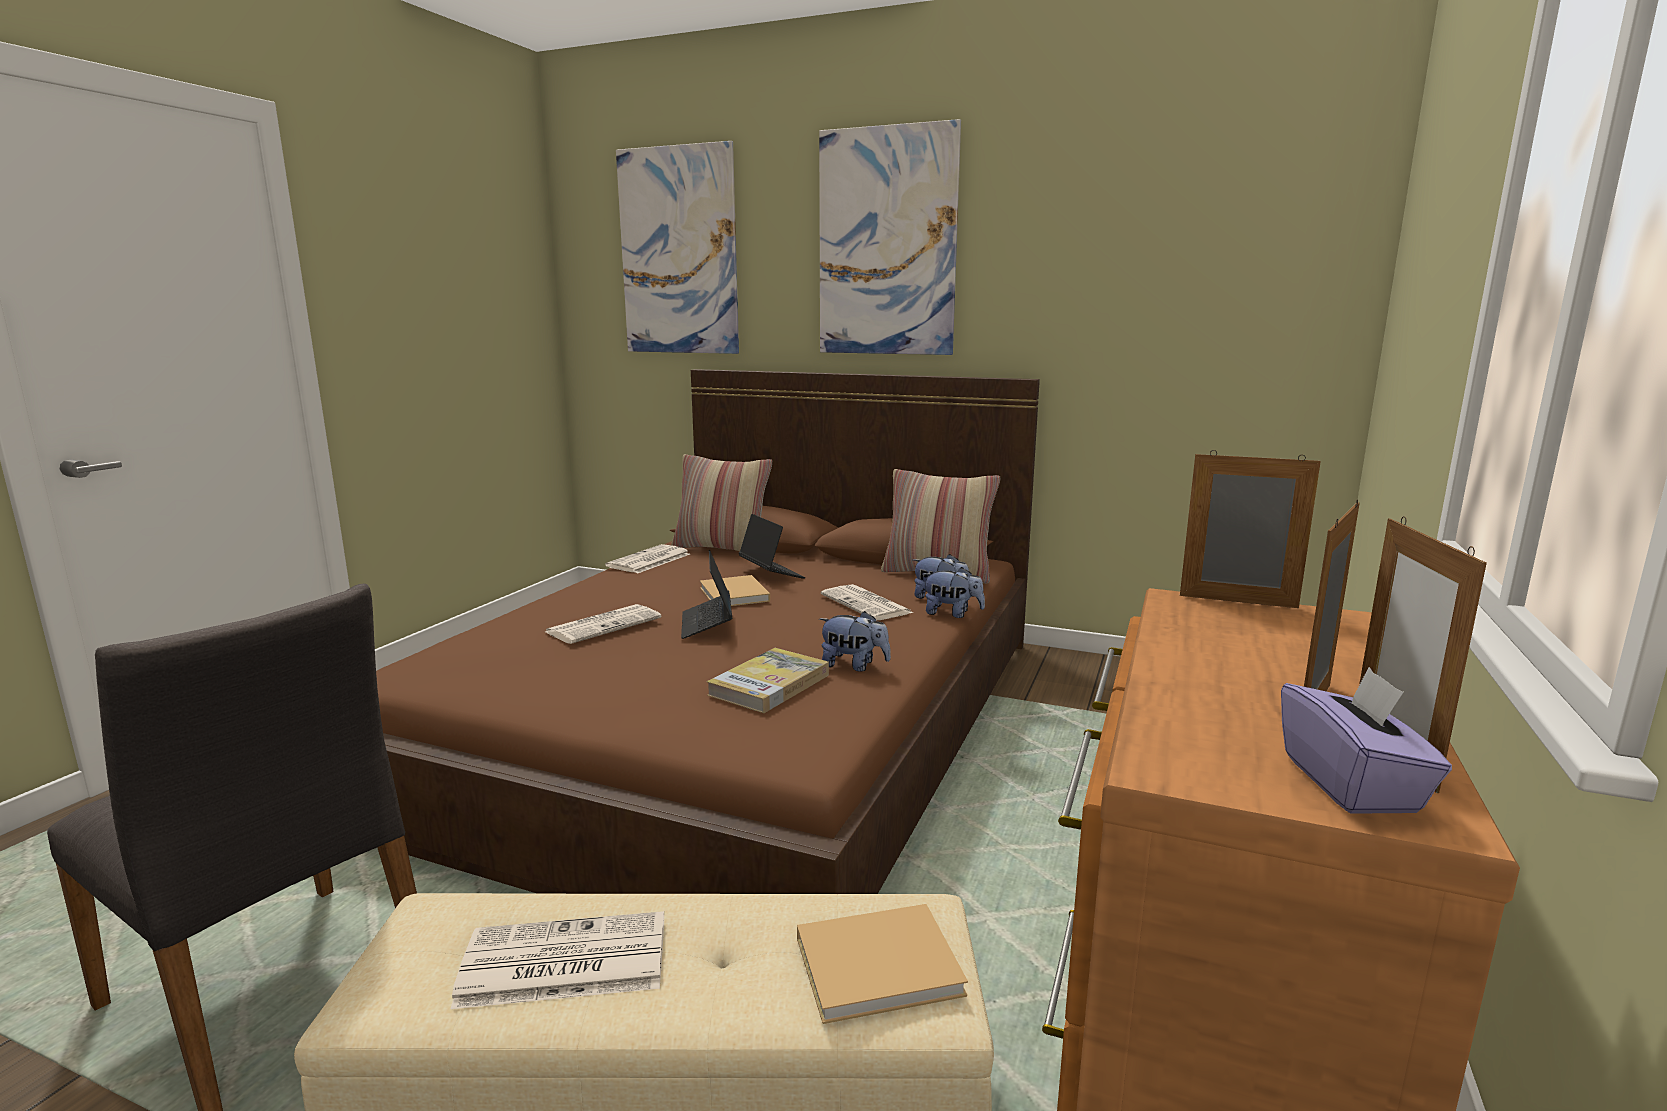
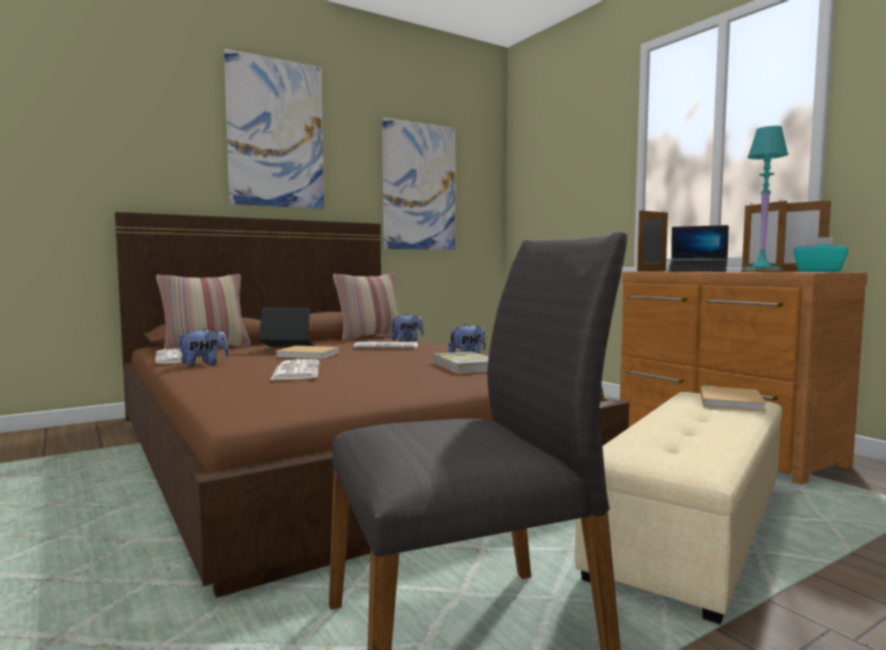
camera: 55 degrees left, 10 degrees down
(561, 963) = (696, 434): newspaper -> none
(678, 252) = (88, 113): picture -> picture (419, 187)
(707, 624) = (347, 362): laptop -> laptop (697, 271)
(952, 614) = (432, 343): plush toy -> plush toy (204, 364)
(1192, 714) = (760, 272): none -> turquoise table lamp
(1351, 784) = (819, 272): purple tissue box -> turquoise tissue box

